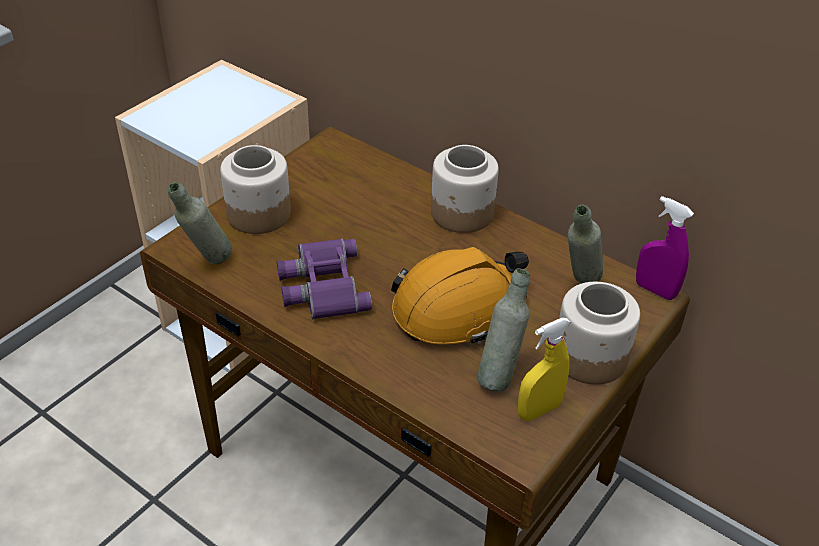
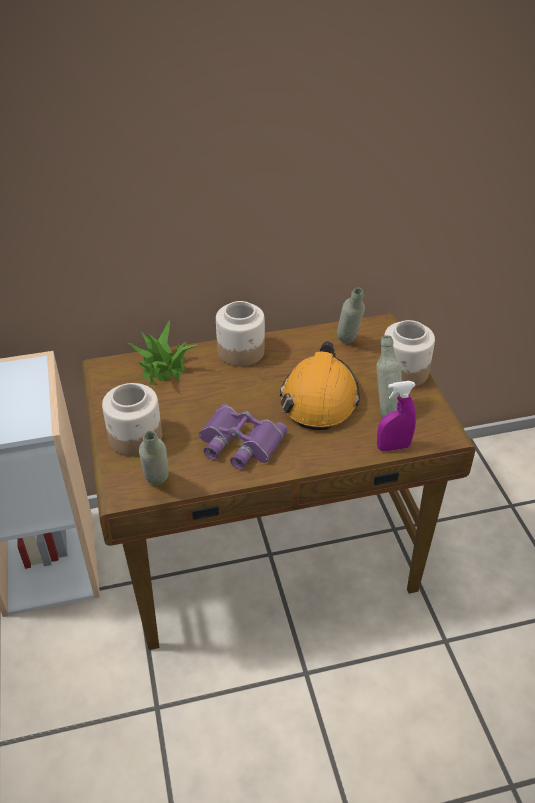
camera: 50 degrees left, 0 degrees up
(375, 175) = (162, 367): none -> potted plant
(538, 410) = (423, 412): yellow spray bottle -> none
(655, 290) = (379, 321): purple spray bottle -> purple spray bottle (393, 447)

